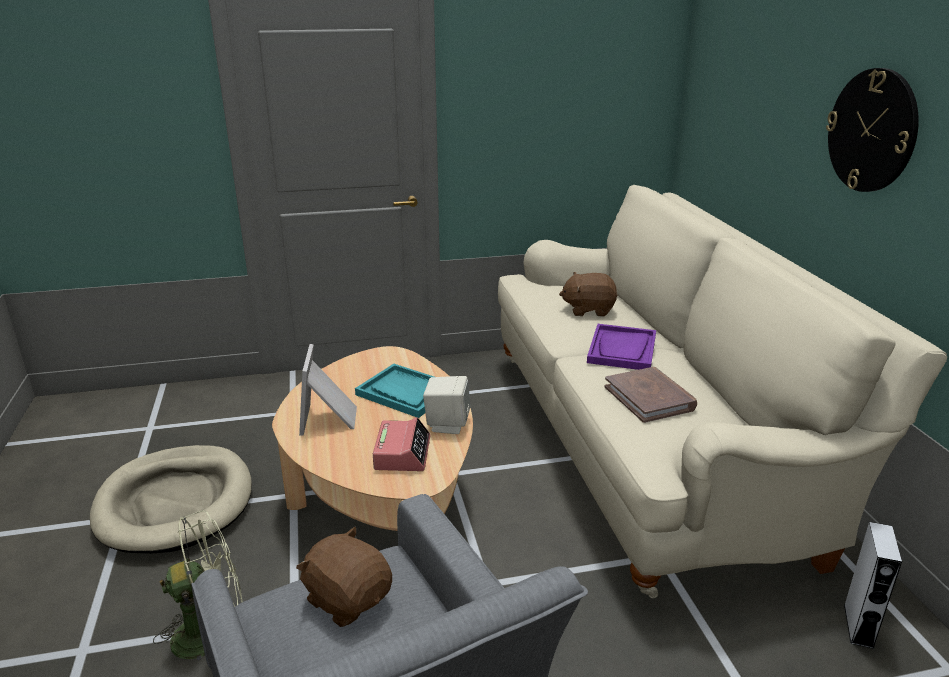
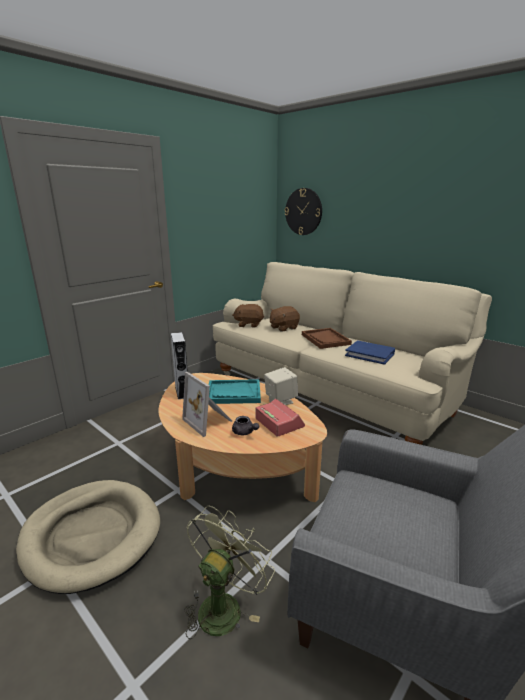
camera: 35 degrees left, 5 degrees down
(347, 449) = (244, 432): none -> grey teapot
(348, 599) = (372, 507): brown plush toy -> brown plush toy (249, 324)
(622, 349) = (325, 339): purple tray -> brown tray
(649, 398) = (370, 354): brown book -> blue book
(858, 625) = (487, 430): grey speaker -> grey speaker (182, 392)
(872, 131) = (421, 208): wall clock -> wall clock (303, 211)

